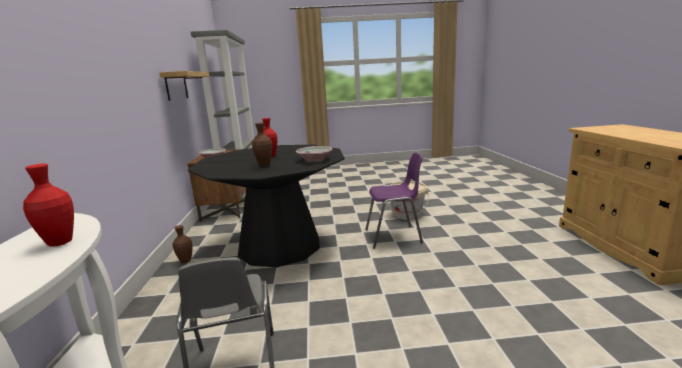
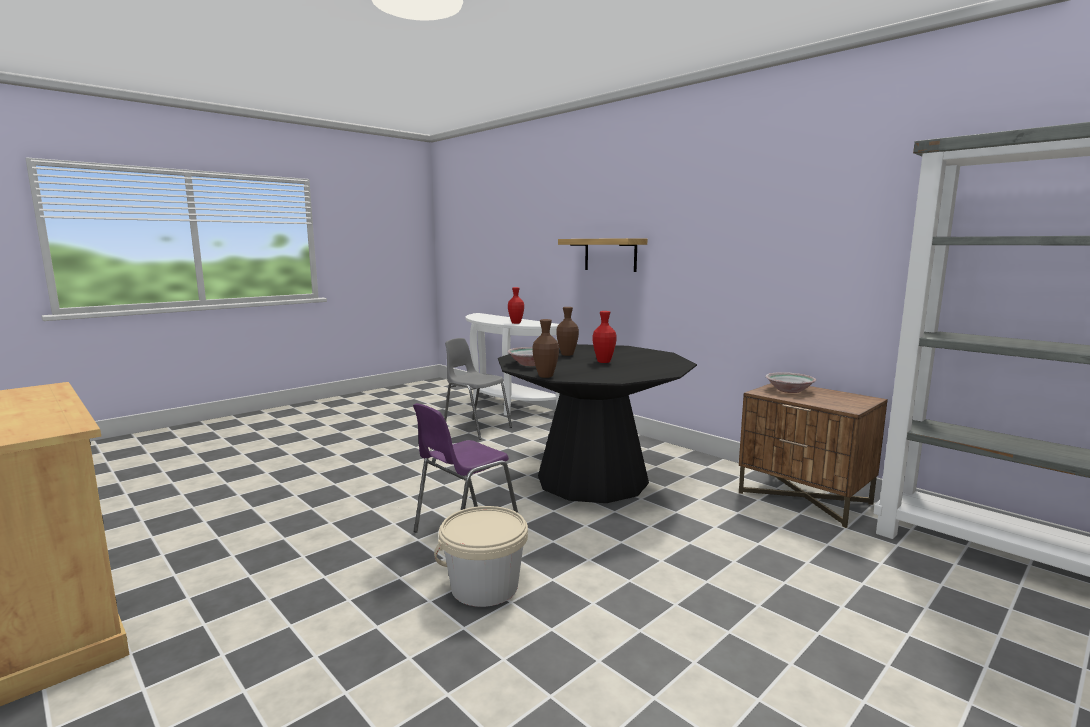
camera: 140 degrees right, 5 degrees down
(176, 86) = (814, 262): shelf -> shelf (610, 255)
(185, 261) = (647, 446): brown vase -> brown vase (545, 376)

